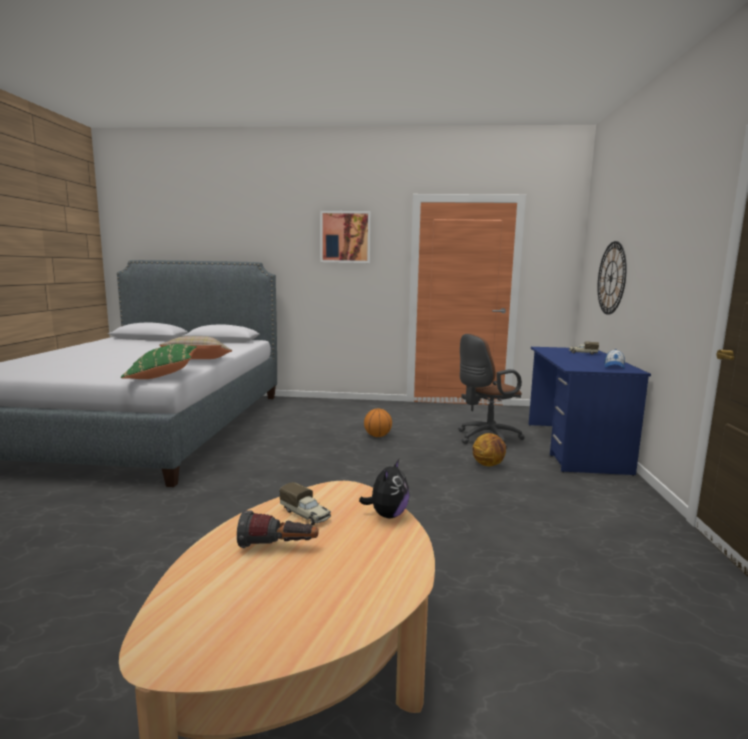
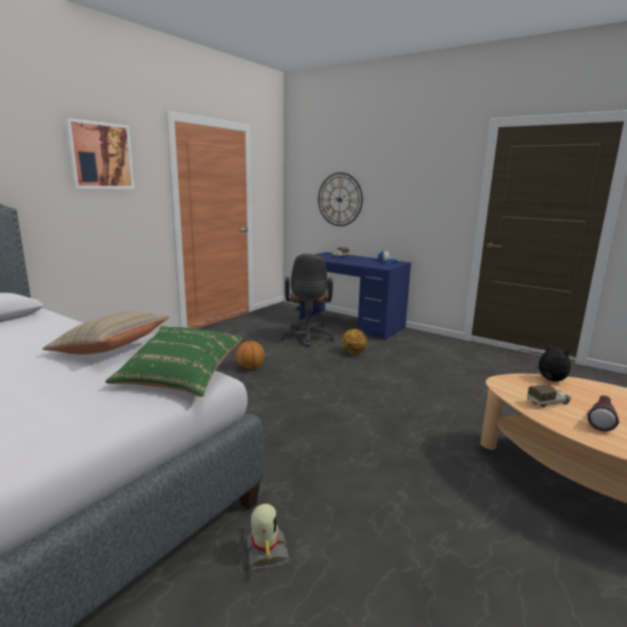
camera: 60 degrees left, 5 degrees up
(122, 502) = (266, 553): none -> toy robot

